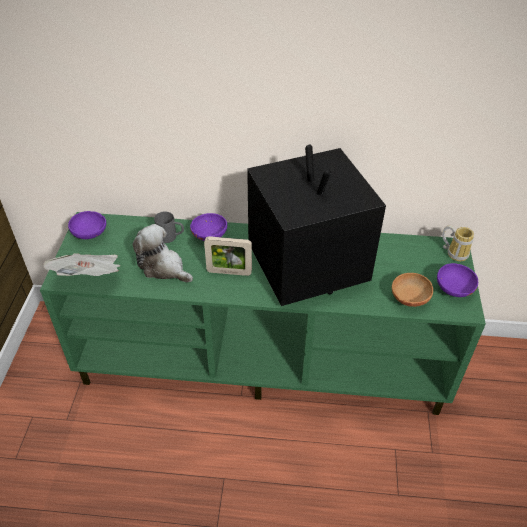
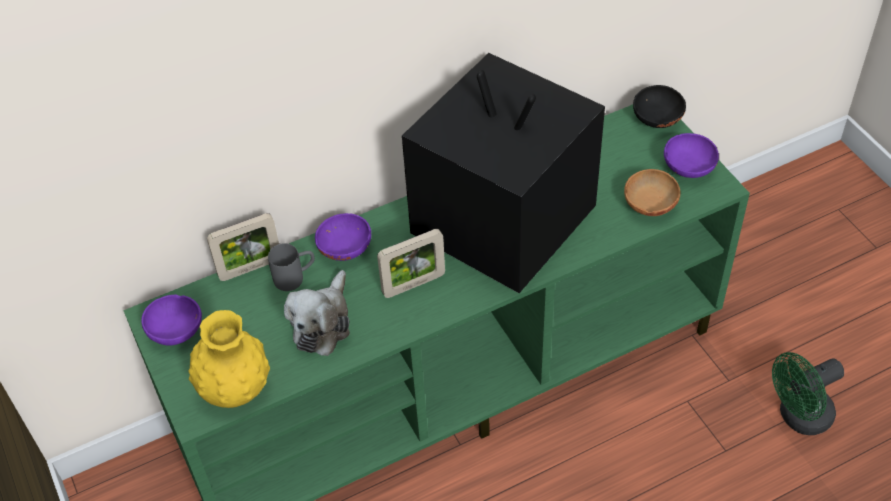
camera: 30 degrees left, 5 degrees up
(90, 277) = (235, 389): newspaper -> yellow vase
(153, 222) = (250, 268): none -> picture frame
(163, 267) = (322, 323): plush toy -> plush toy turned 75 degrees counterclockwise
(455, 252) = (656, 120): mug -> black bowl
(464, 504) = (798, 417): none -> green fan

